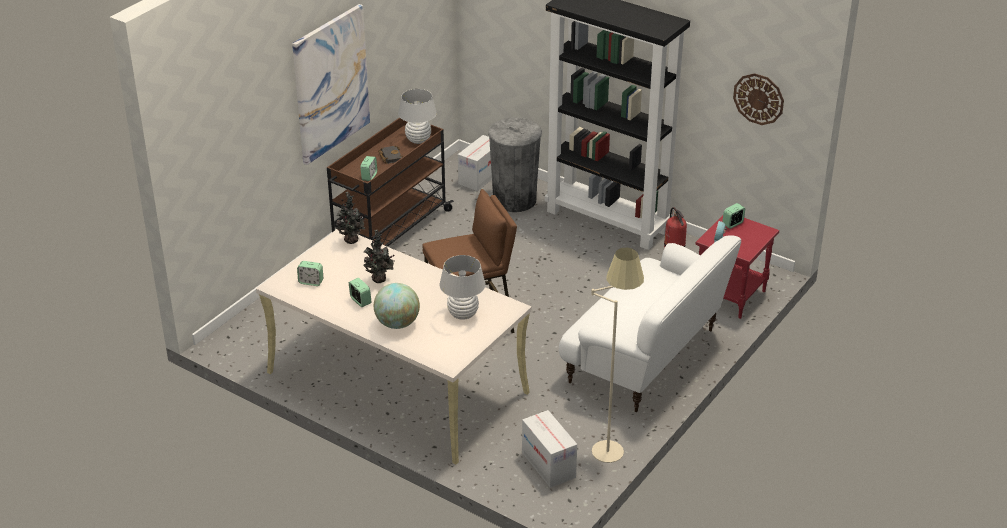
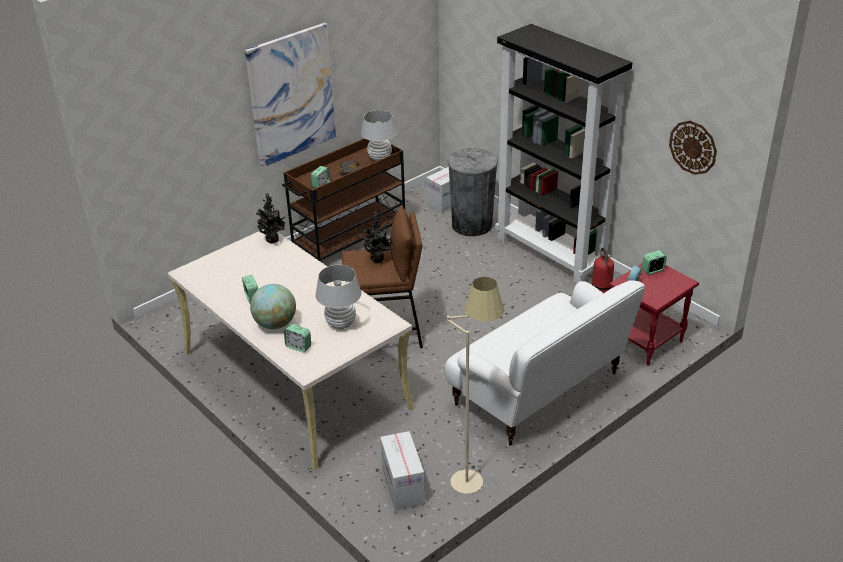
camera: 15 degrees right, 0 degrees up
(311, 282) = (217, 273): alarm clock -> alarm clock (298, 346)
(379, 280) = (279, 280): potted plant -> potted plant (377, 260)

